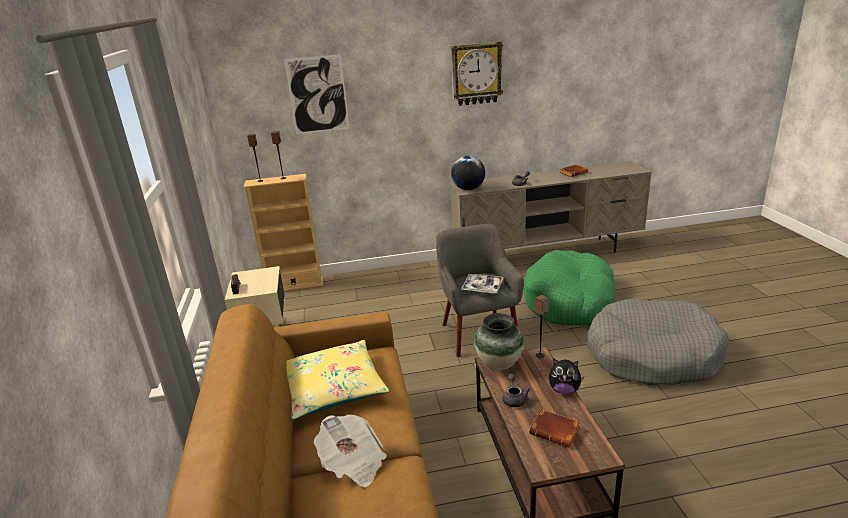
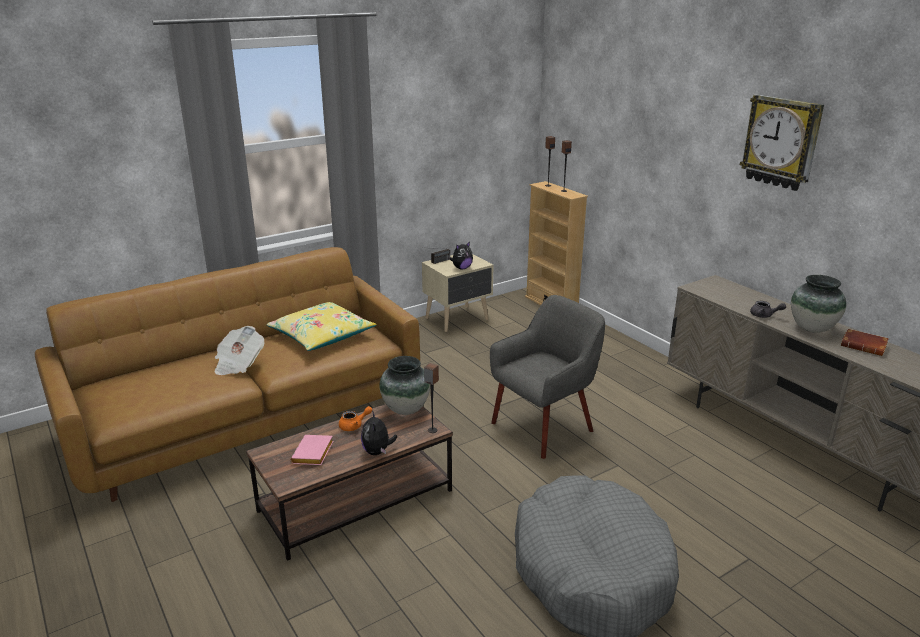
camera: 65 degrees right, 0 degrees up
(268, 281) = (461, 268): none -> plush toy
(317, 95) = (616, 115): picture -> none
(468, 189) = (704, 288): globe -> none
(482, 287) = (535, 370): tray -> none
(514, 398) = (354, 426): grey teapot -> orange teapot
(545, 178) = (812, 328): none -> vase
(556, 431) = (313, 454): brown book -> pink book
(569, 301) = (675, 483): green dog bed -> none

